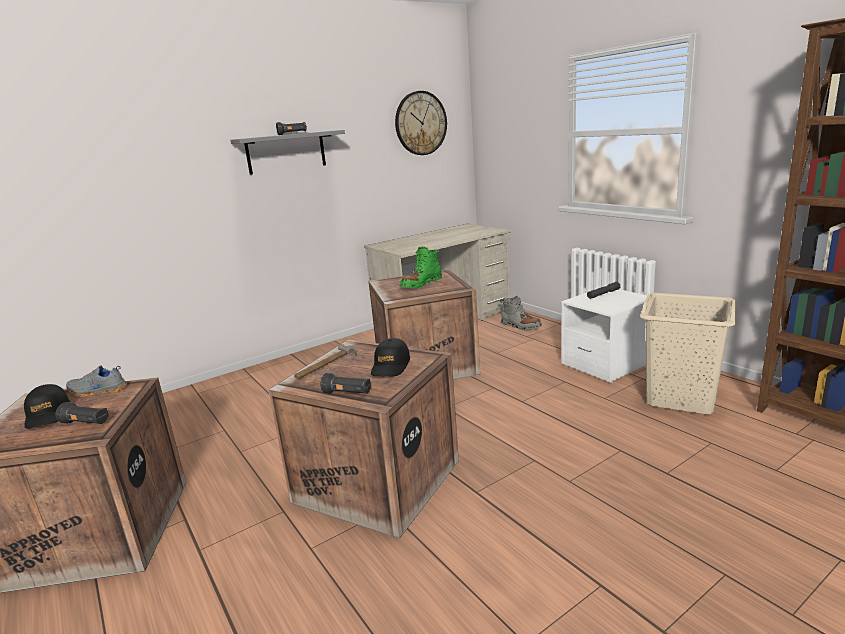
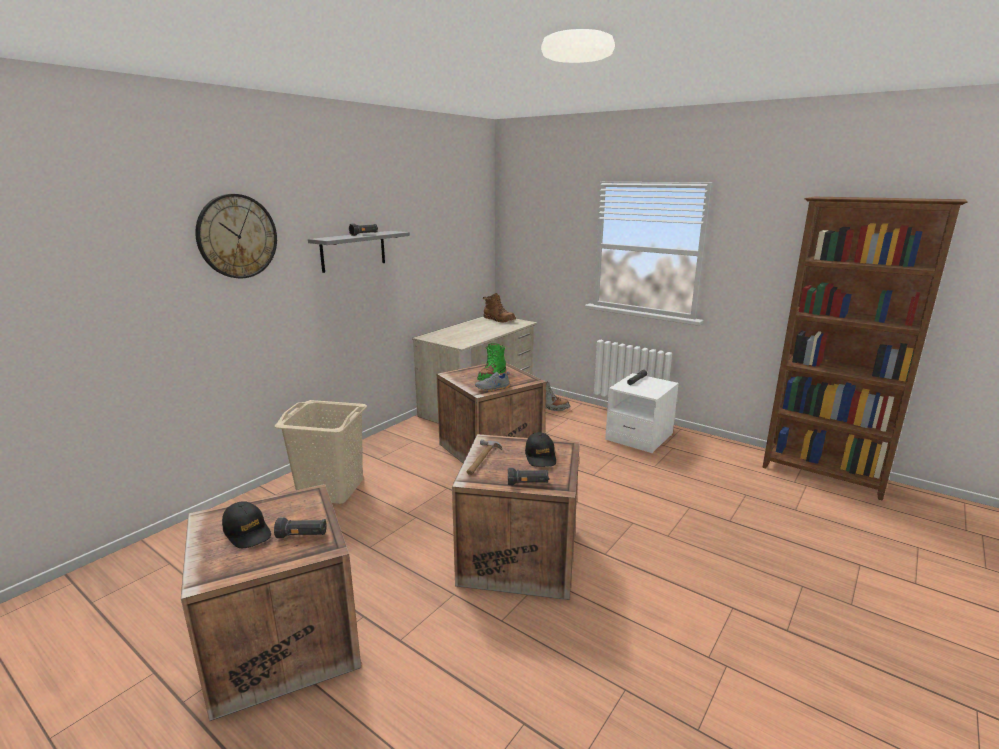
camera: 20 degrees left, 0 degrees up
(97, 391) = (274, 503): grey shoe -> grey shoe (493, 388)
(420, 123) = (458, 224): wall clock -> wall clock (237, 236)
(471, 228) = (498, 319): none -> brown boot
(680, 397) = (707, 461): beige laundry basket -> beige laundry basket (331, 489)

